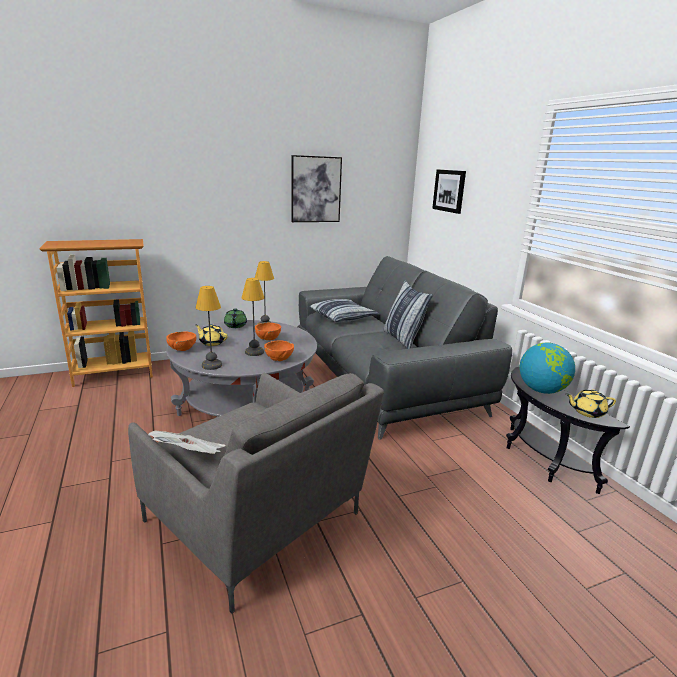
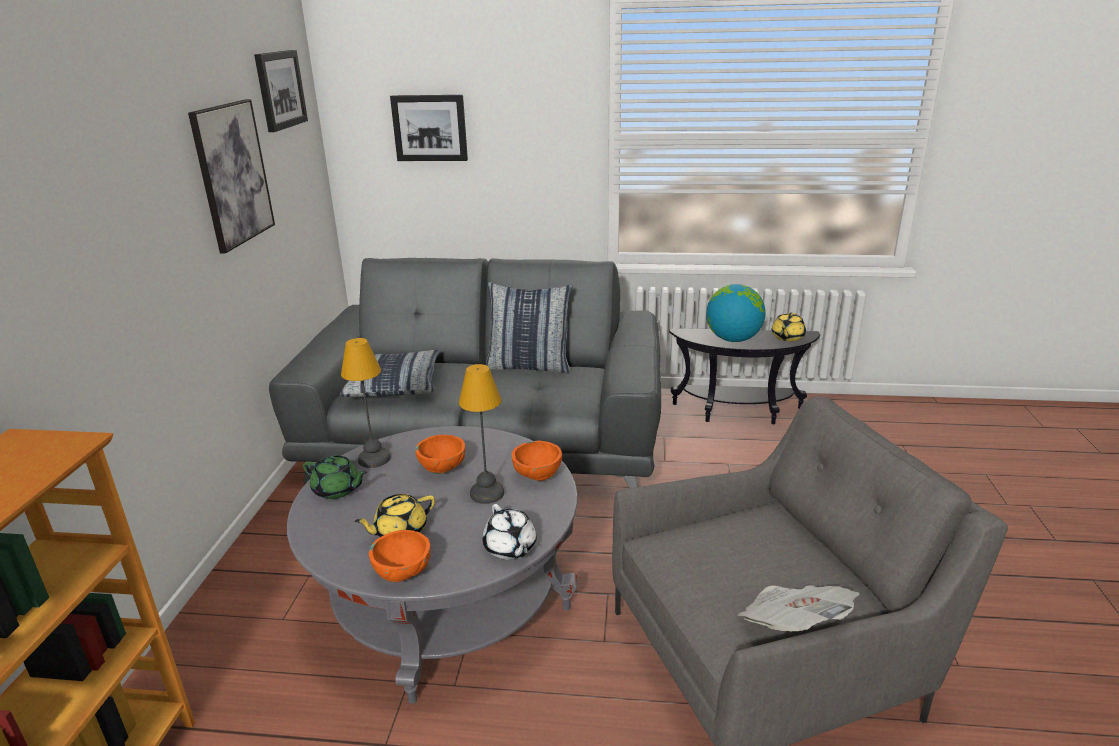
camera: 60 degrees left, 5 degrees up
(212, 365) = (510, 548): table lamp -> white teapot
(375, 158) = (280, 90): none -> picture

